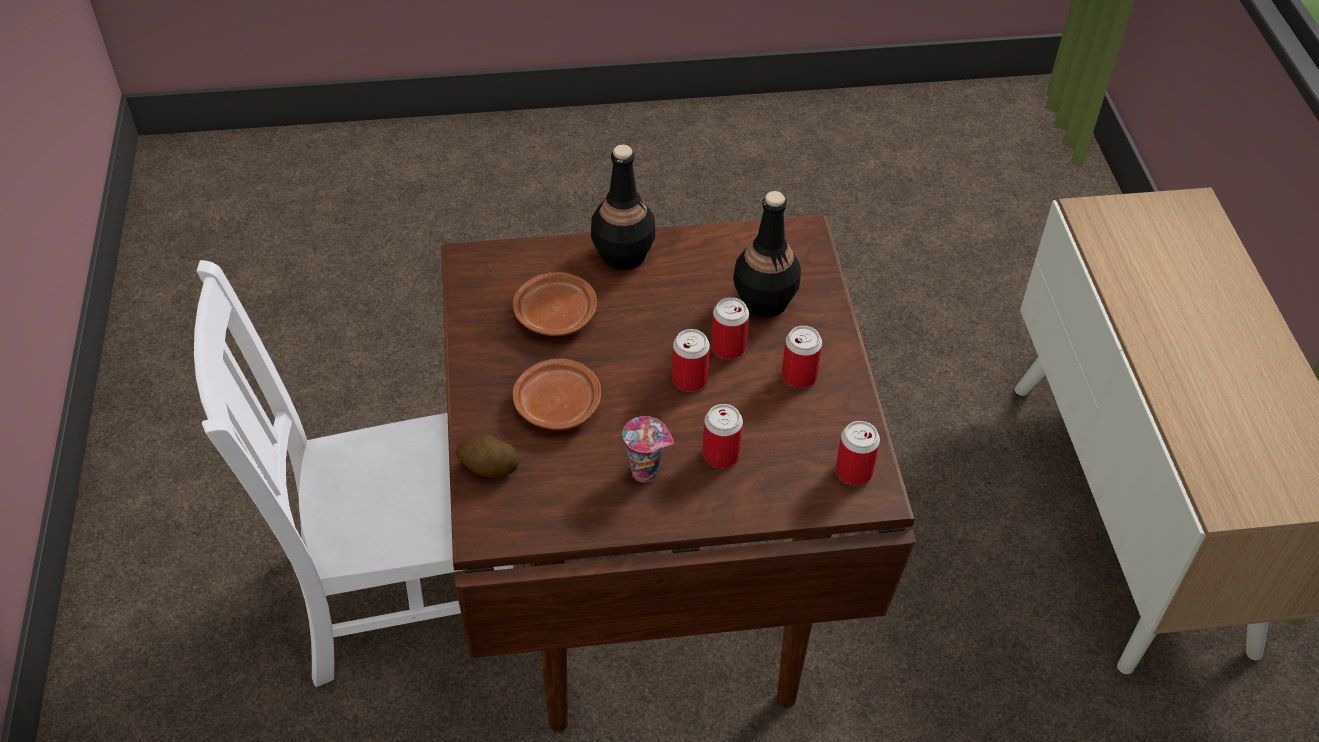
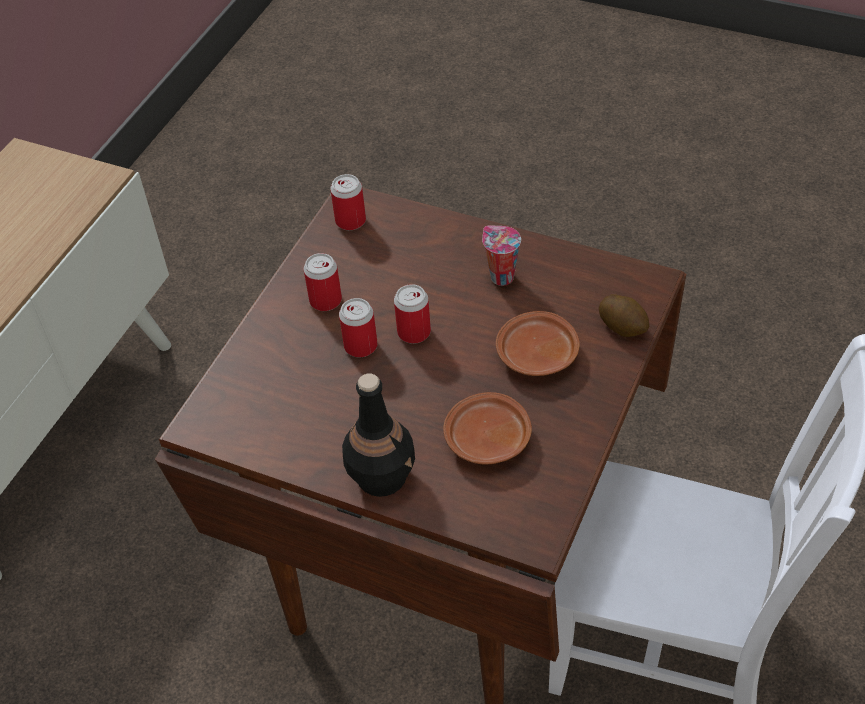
camera: 145 degrees left, 0 degrees up
(721, 455) = (435, 267): can -> none
(763, 302) = (296, 374): black bottle -> none

